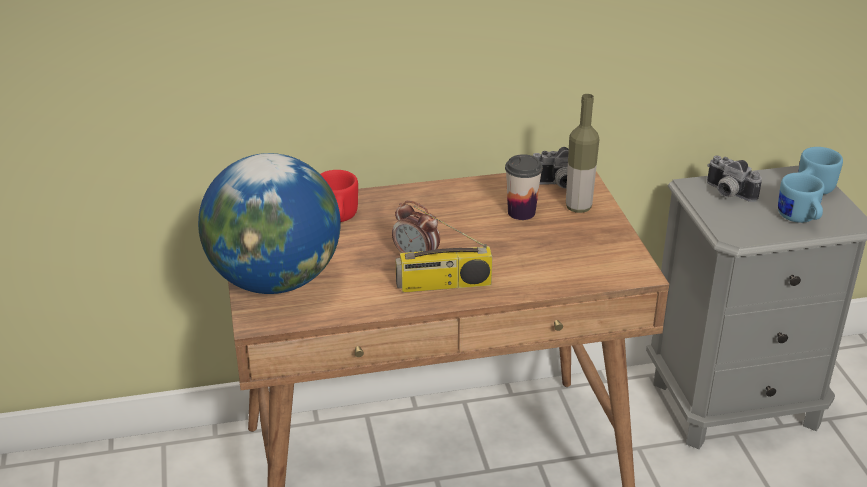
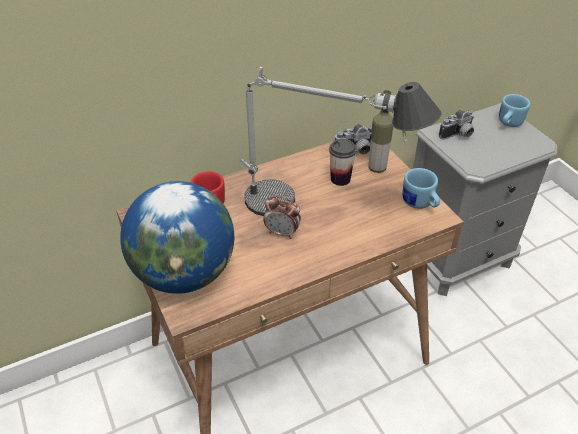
camera: 15 degrees left, 10 degrees up
(443, 285) = (311, 253): radio -> none
(478, 243) = (321, 210): none -> table lamp
(727, 193) = (458, 135): camera -> camera turned 60 degrees counterclockwise
(799, 219) = (511, 148): blue mug -> blue mug (420, 204)

